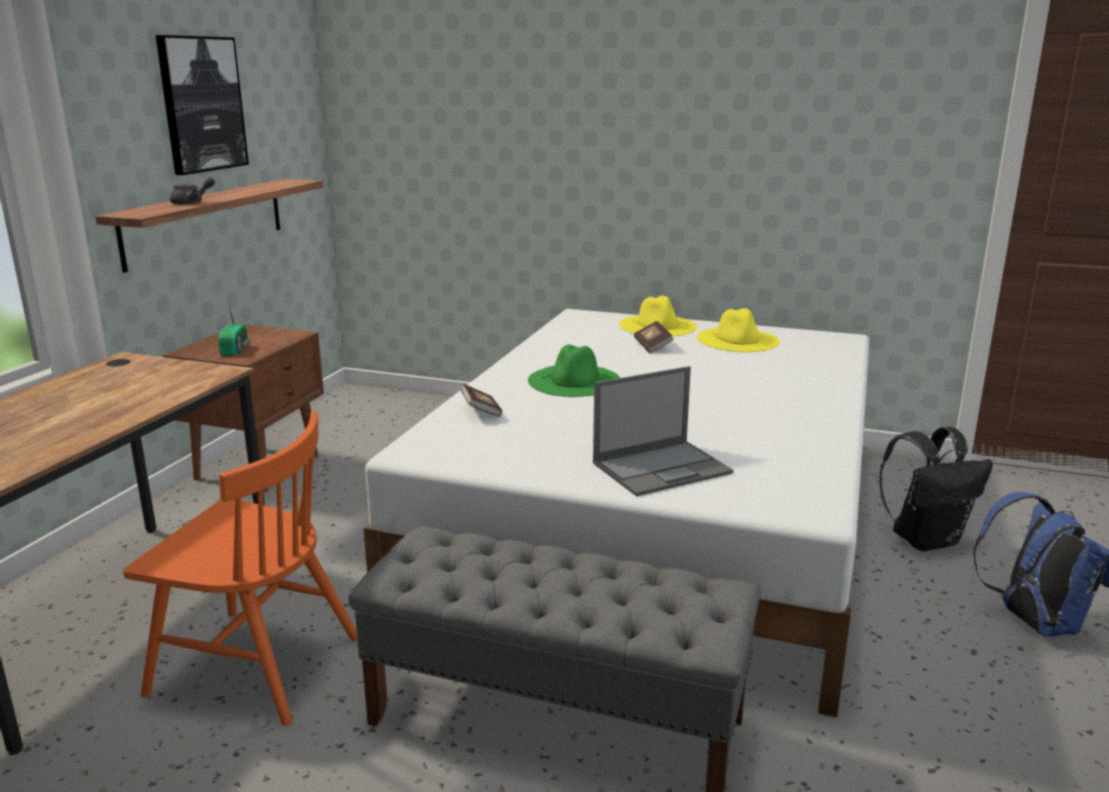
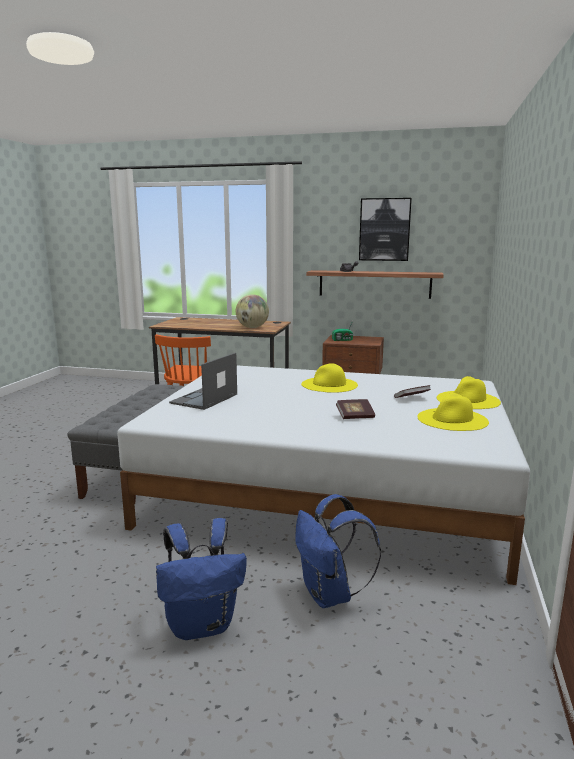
camera: 85 degrees right, 5 degrees down
(167, 384) = (252, 327): none -> globe
(481, 411) = (275, 373): book -> book (355, 416)
(574, 380) = (329, 384): green hat -> yellow hat
(663, 468) = (204, 399): laptop -> laptop turned 60 degrees clockwise
(926, 539) = (330, 595): black backpack -> blue backpack

